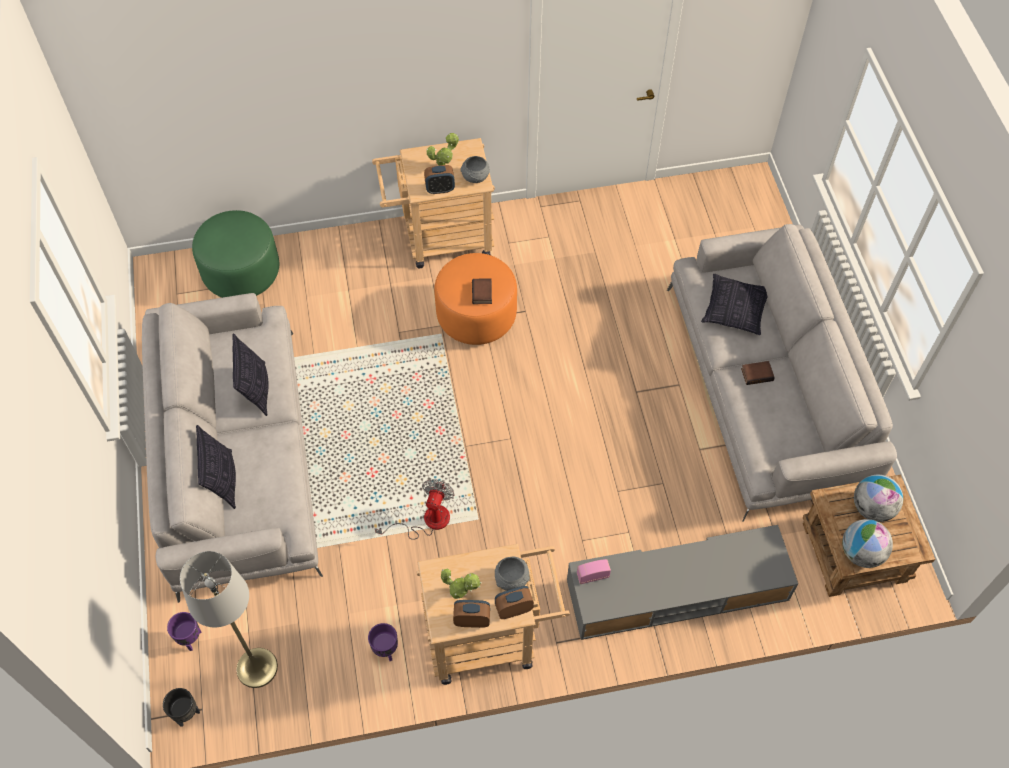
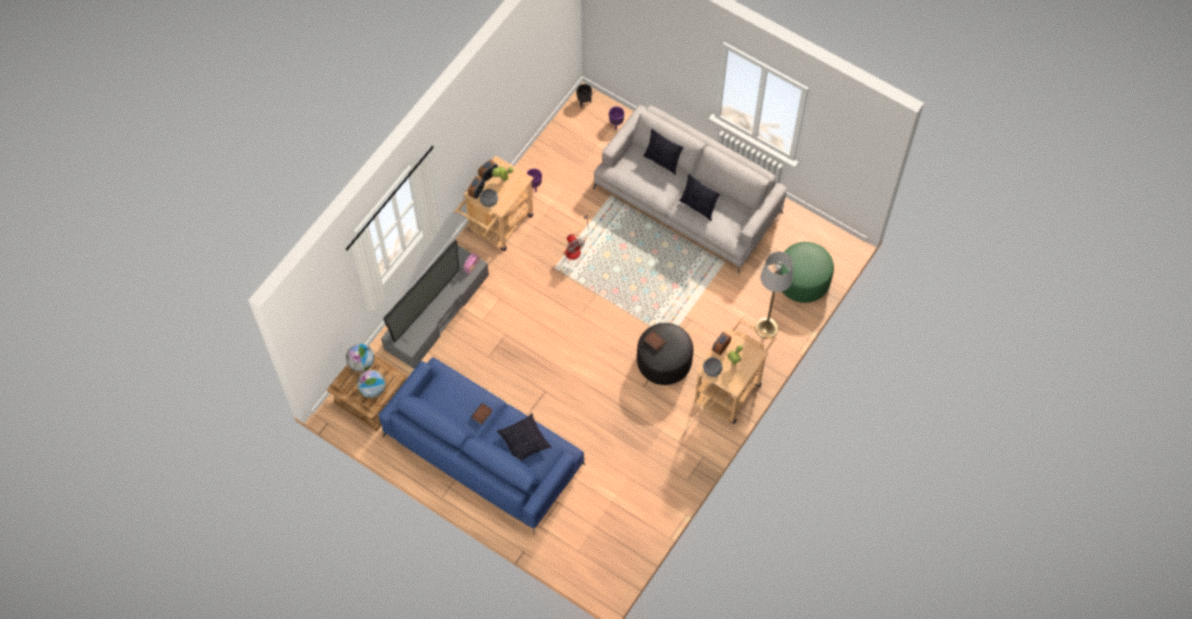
camera: 135 degrees right, 5 degrees up
(257, 667) = (577, 137): grey floor lamp -> grey floor lamp (766, 328)
(476, 315) = (664, 362): orange ottoman -> black ottoman
(702, 573) = (426, 307): none -> television
(766, 388) = (483, 451): grey sofa -> blue sofa

